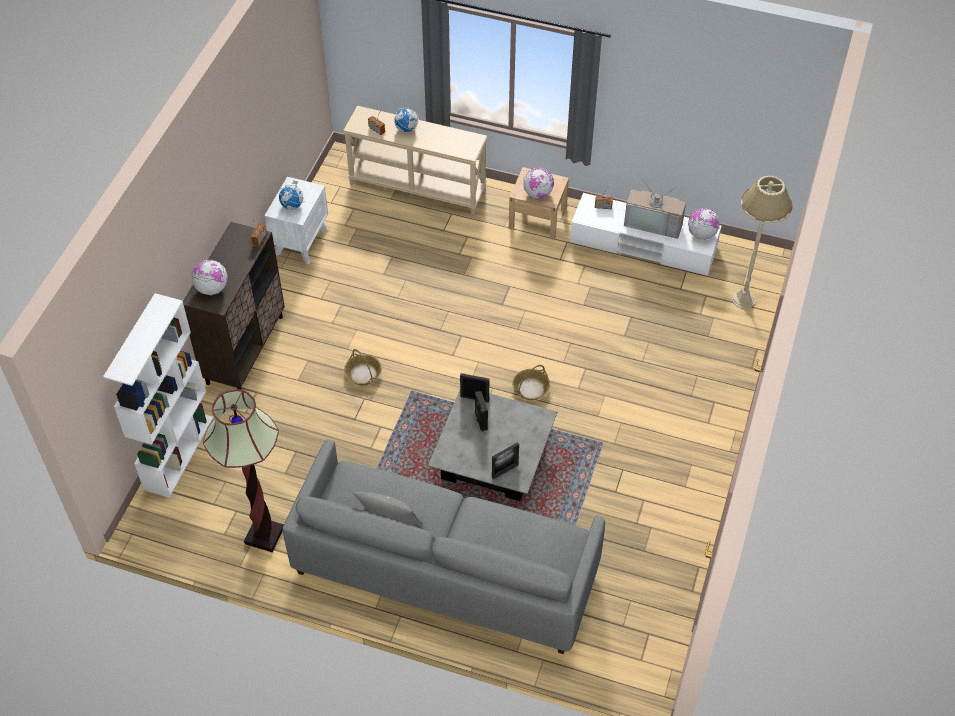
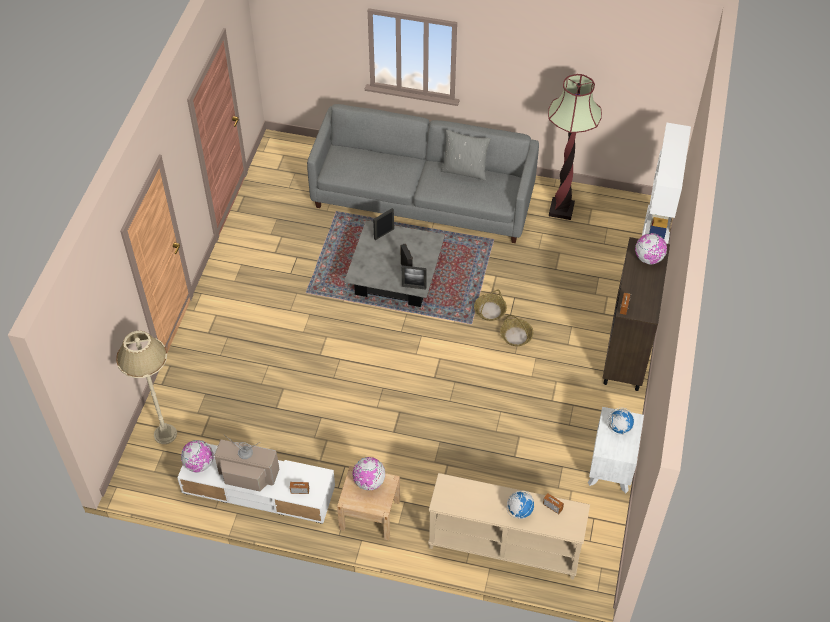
camera: 175 degrees right, 0 degrees up
(531, 388) = (367, 333): basket -> basket (490, 310)

